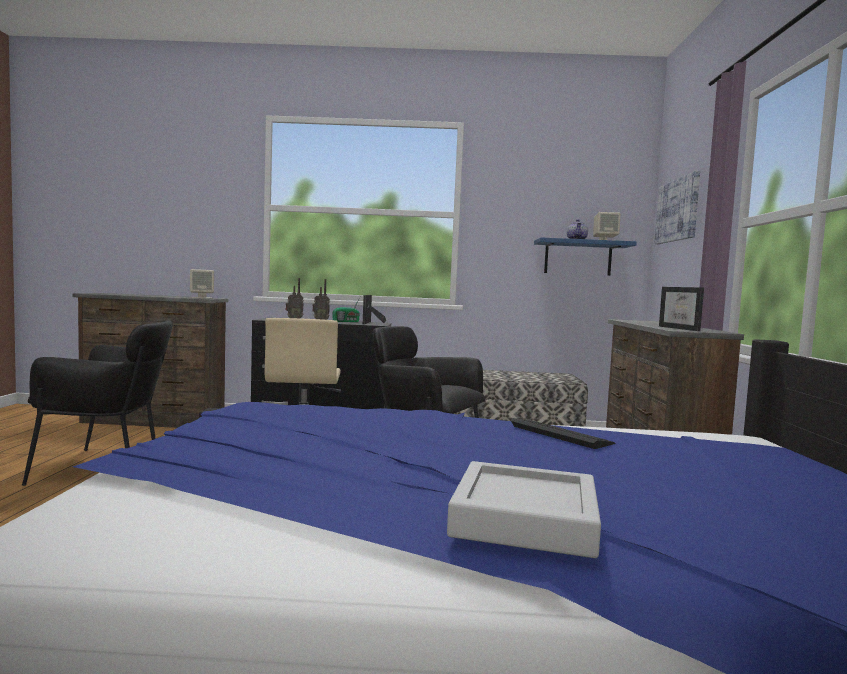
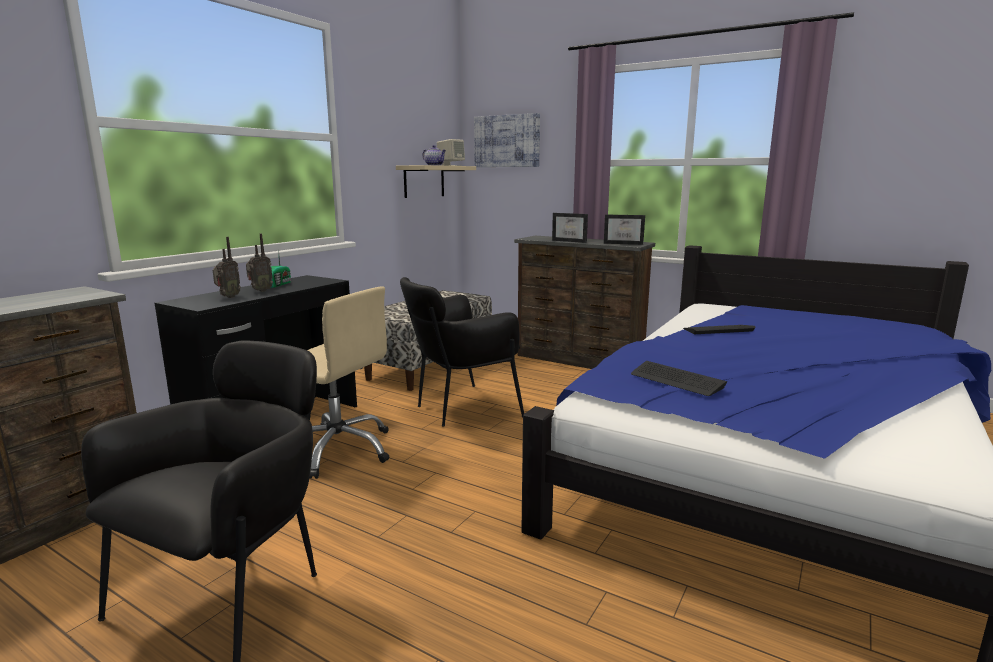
camera: 60 degrees left, 10 degrees up
(202, 298) = (78, 295): beige speaker -> none
(286, 419) = (676, 380): none -> keyboard
(370, 323) = (309, 280): picture frame -> picture frame (571, 241)
(525, 519) = (902, 363): grey tray -> none
(578, 258) = (424, 181): blue shelf -> beige shelf

